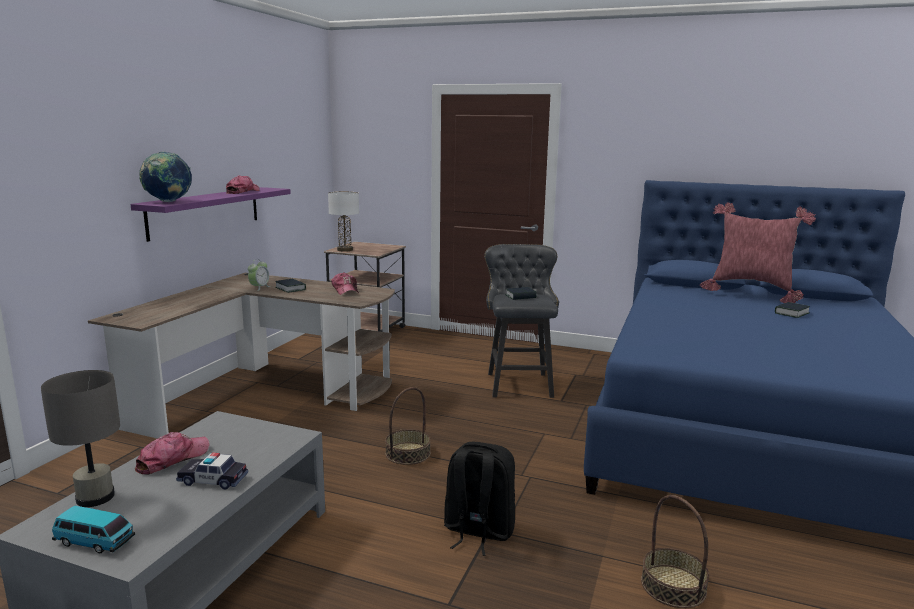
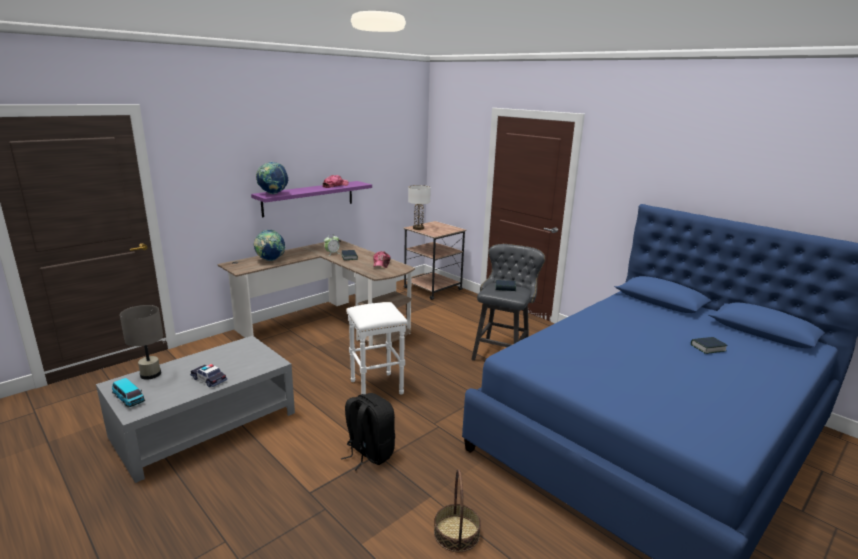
camera: 25 degrees right, 5 degrees up
(172, 459) = (203, 361): cap -> none
(174, 305) = (270, 260): none -> globe
(408, 453) = (376, 387): basket -> white stool
(750, 296) = (695, 323): red pillow -> none

